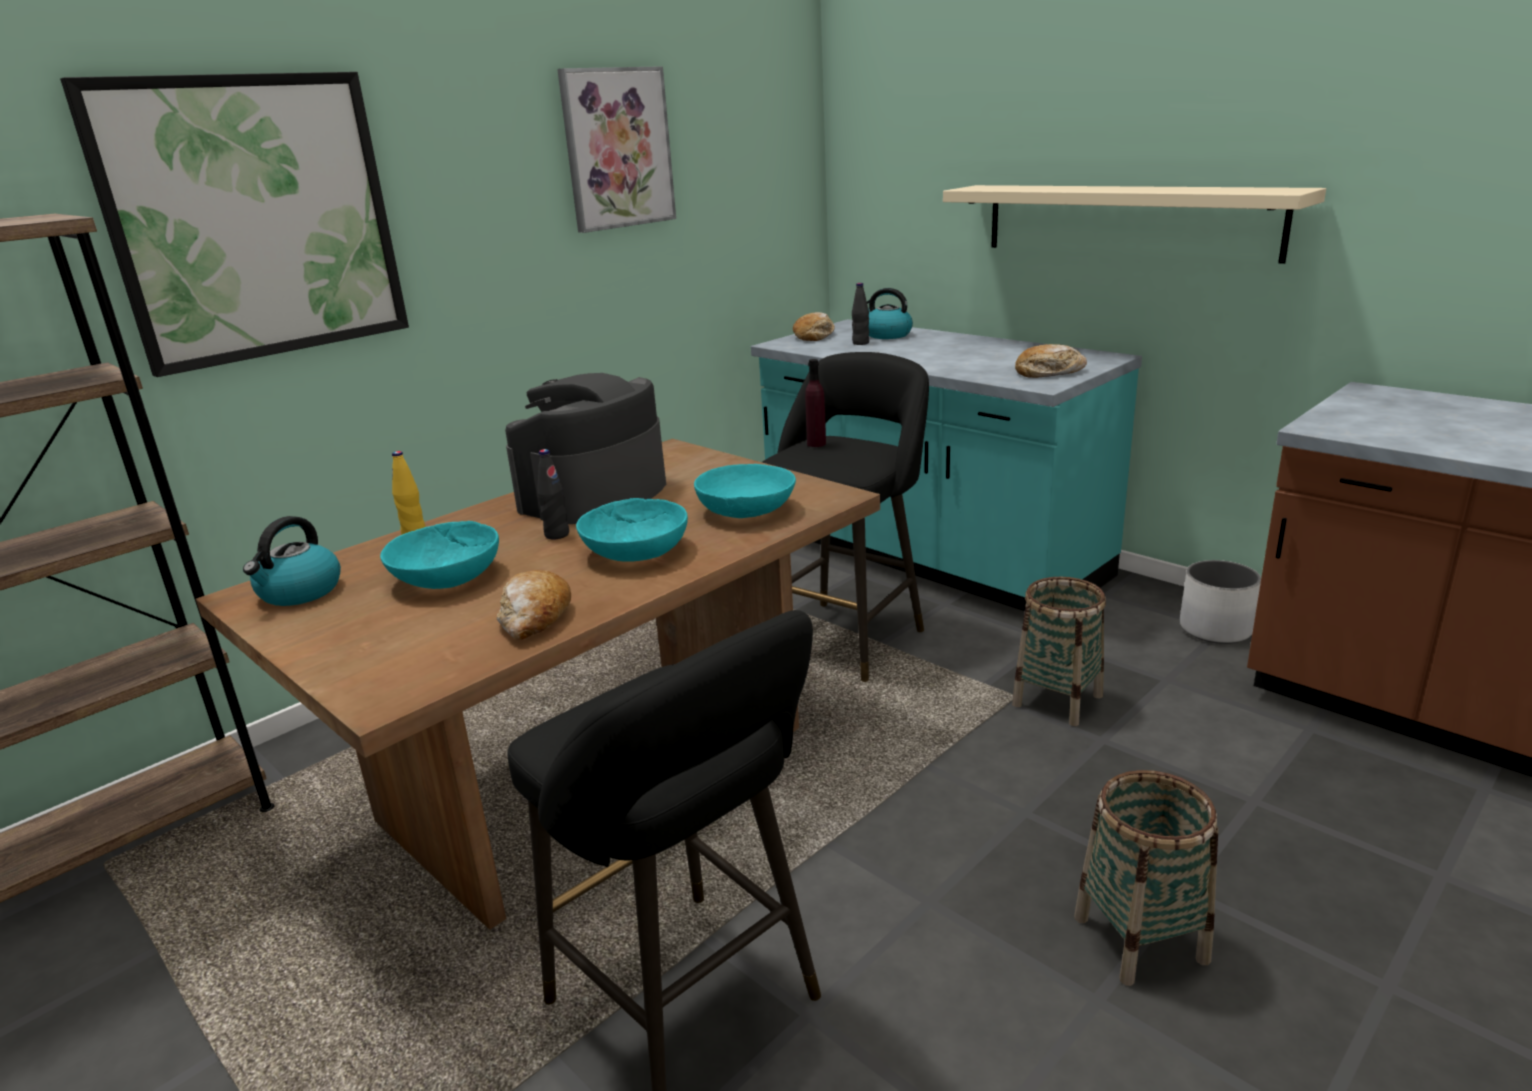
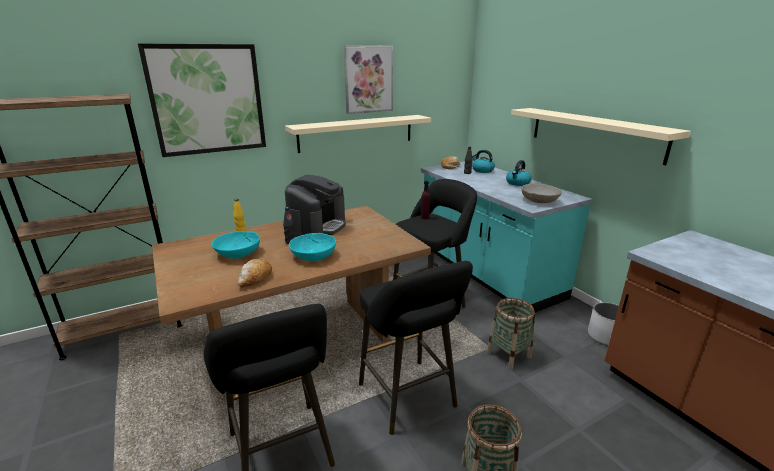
camera: 15 degrees right, 0 degrees up
(299, 592) = (185, 249): kettle -> kettle (517, 183)
(594, 495) = (317, 226): coffee machine -> coffee machine turned 150 degrees clockwise
(605, 278) = (357, 133): none -> beige shelf
(747, 510) = (370, 245): turquoise bowl -> none
(907, 829) = (409, 399): none -> black stool
(1049, 372) = (539, 201): bread -> grey bowl

